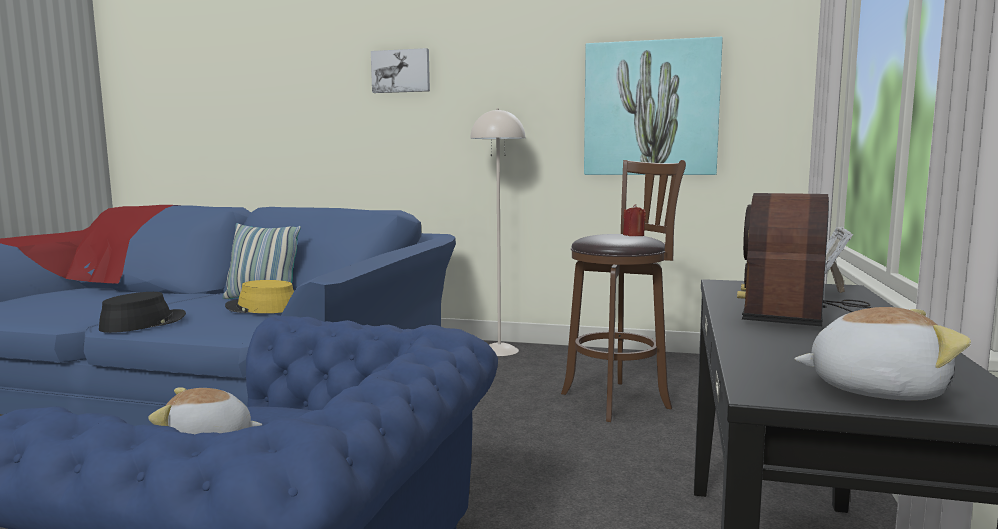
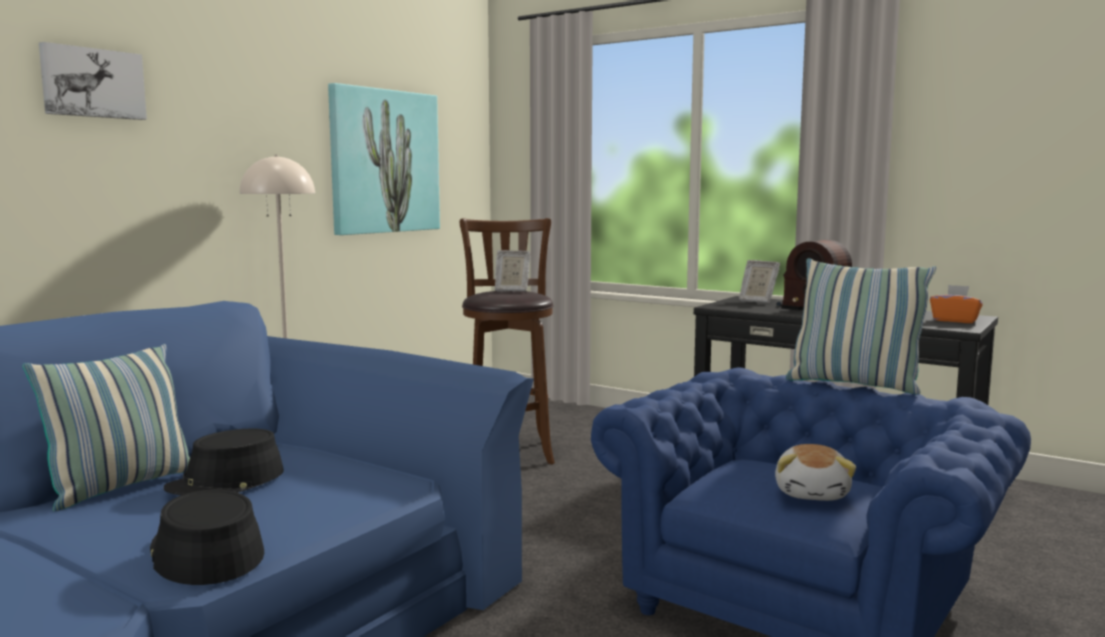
camera: 70 degrees left, 0 degrees up
(261, 308) = (226, 481): yellow hat -> black hat
(404, 378) = (854, 384): none -> pillow
(633, 235) = (511, 290): red candle -> picture frame
(874, 389) = (955, 320): plush toy -> orange tissue box

